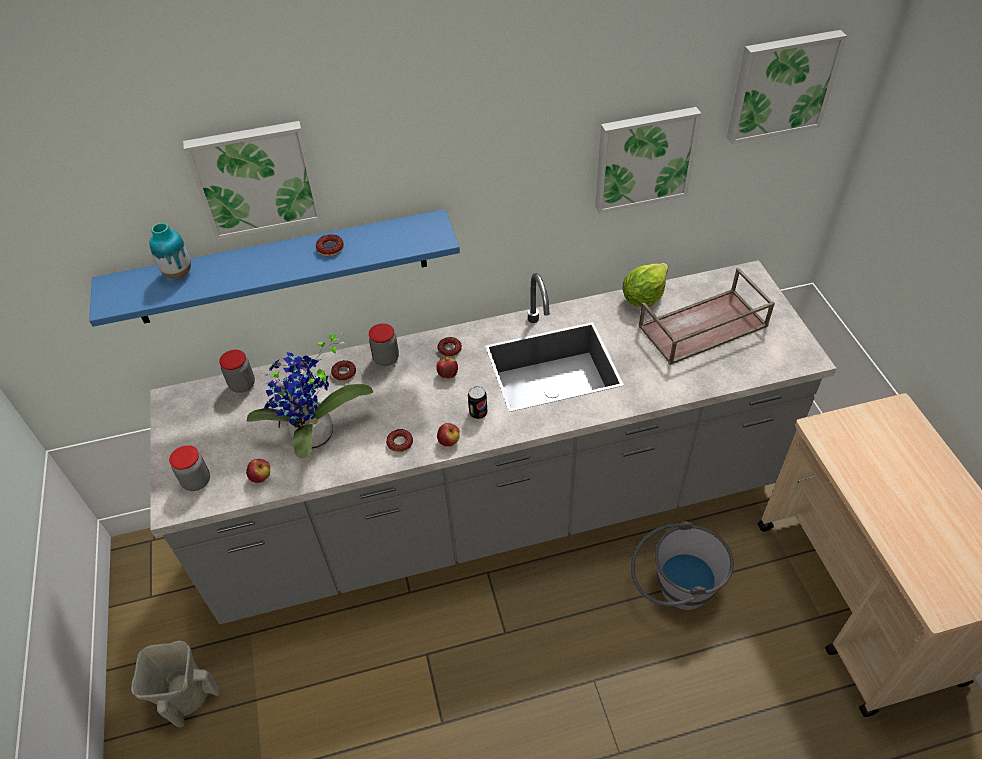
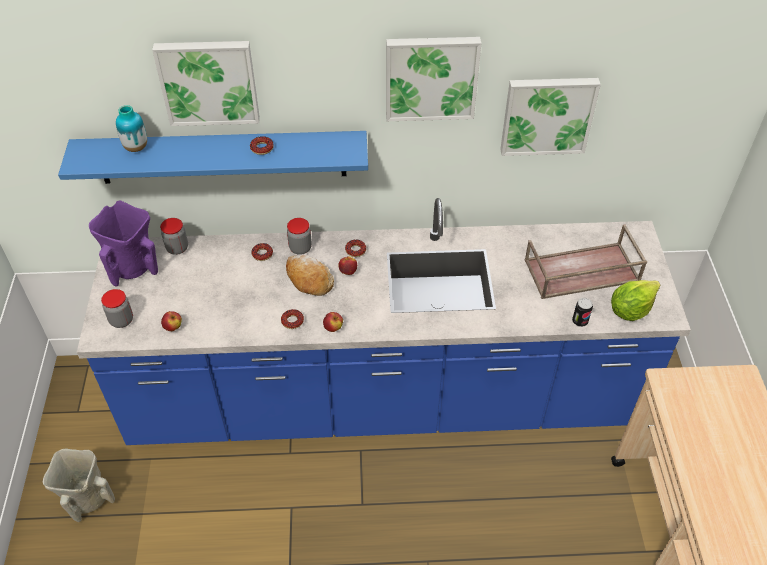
camera: 10 degrees right, 0 degrees up
(195, 416) = (133, 267): none -> purple vase
(316, 440) = (225, 305): potted plant -> none
(405, 392) = (308, 280): none -> bread
(478, 413) = (364, 309): can -> can (580, 321)
(497, 510) = (383, 399): grey counter -> blue counter
(643, 297) = (536, 235): lettuce -> lettuce (630, 309)
(673, 589) = (519, 499): grey bucket -> none
(781, 85) = (679, 70): picture -> picture (431, 77)

